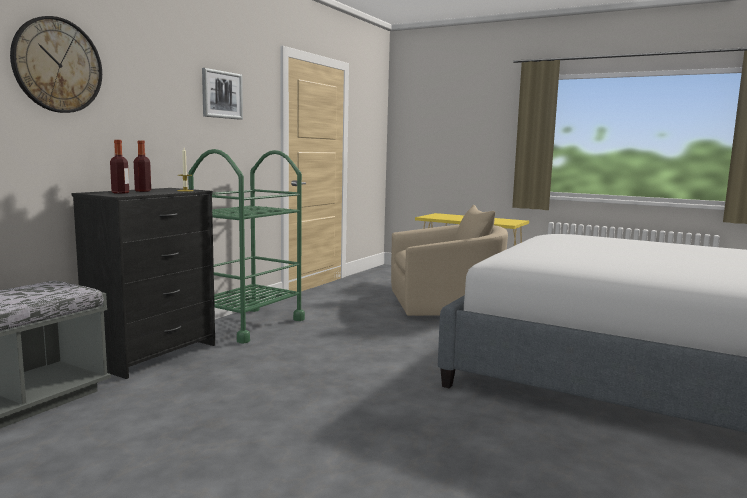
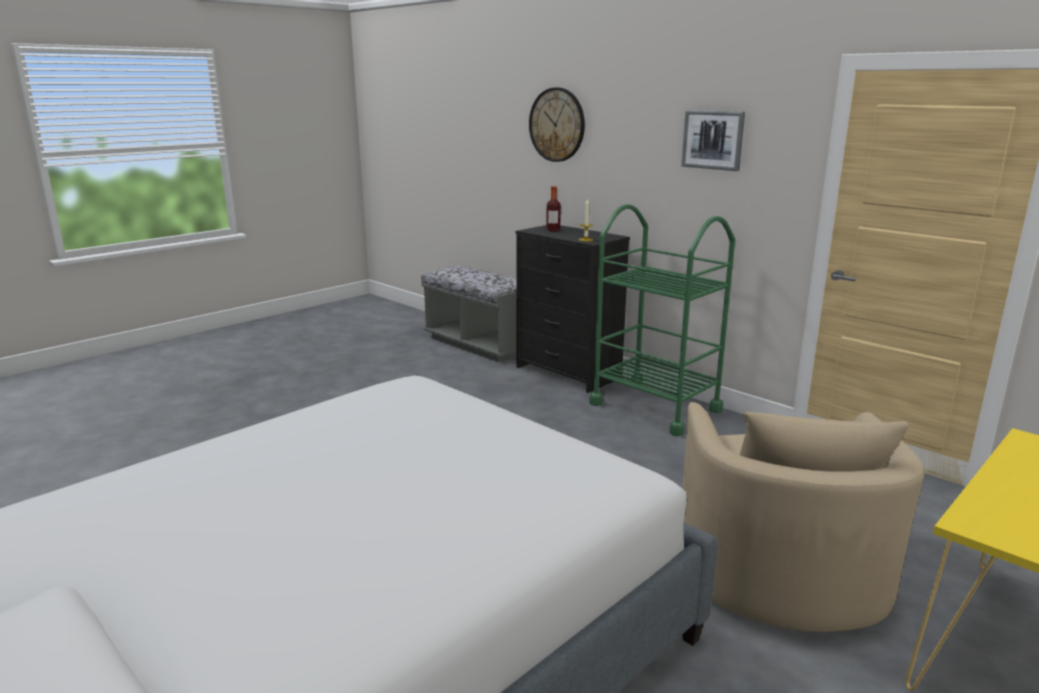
camera: 105 degrees right, 10 degrees up
(143, 191) = (575, 233): bottle -> none

